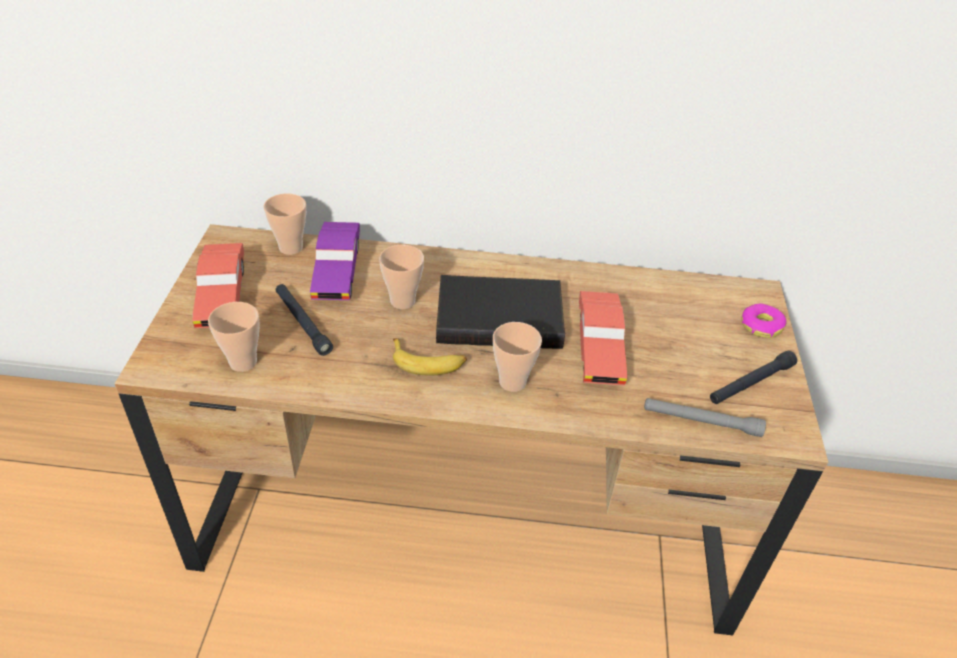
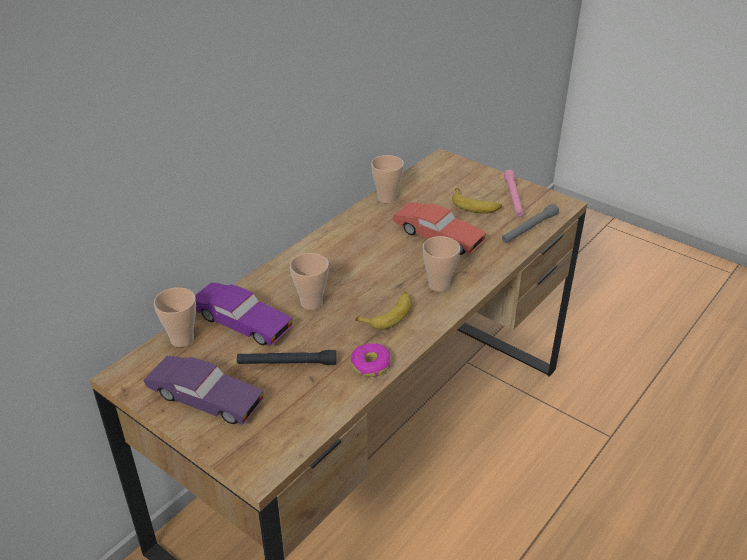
camera: 55 degrees left, 5 degrees down
(222, 296) = (205, 400): red toy car -> purple toy car
(243, 362) = (303, 411): cup -> cup (387, 198)
(500, 316) = (371, 264): black book -> none
(694, 356) = (475, 206): none -> banana
(750, 383) = (513, 198): black flashlight -> pink flashlight
(760, 326) = (471, 172): donut -> donut (370, 365)

